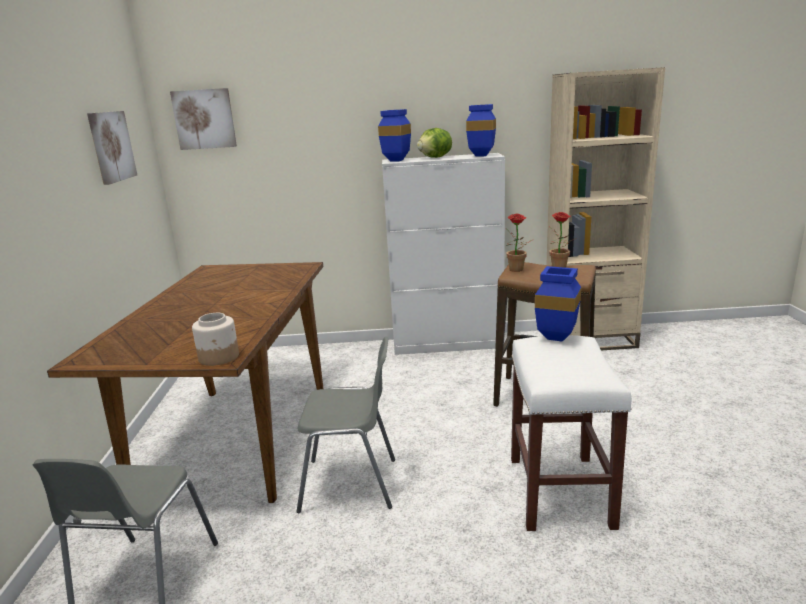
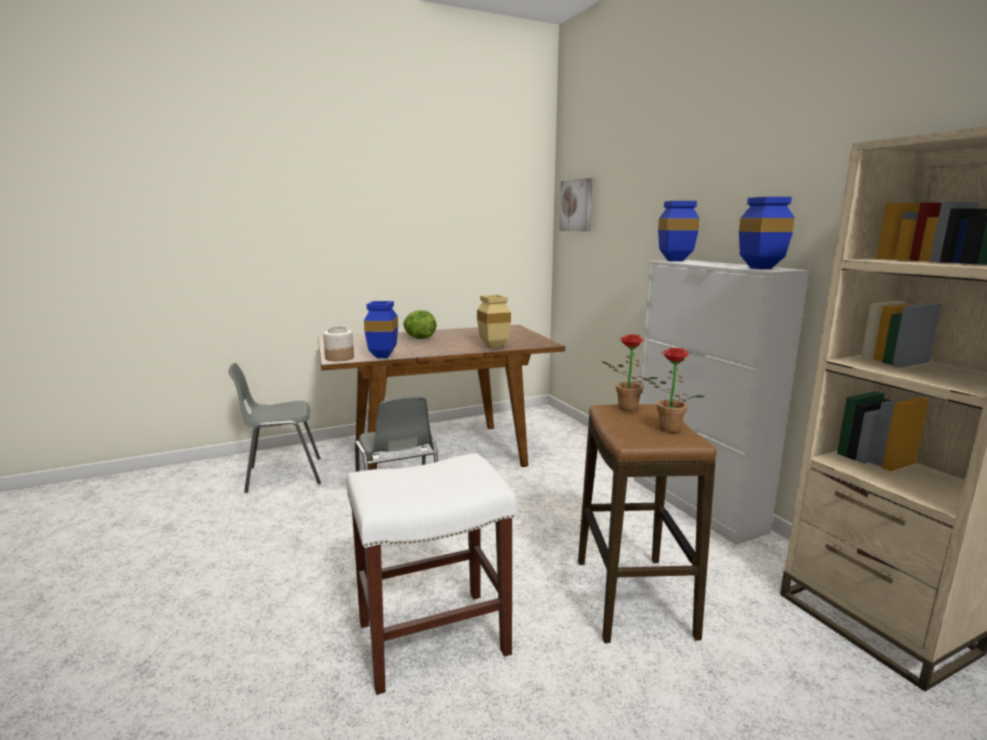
camera: 65 degrees right, 5 degrees down
(111, 146) = (477, 219): picture -> none
(287, 283) = (495, 347): none -> beige vase
(435, 157) = (717, 263): lettuce -> lettuce (419, 338)
(553, 338) = (476, 465): blue vase -> blue vase (382, 356)

